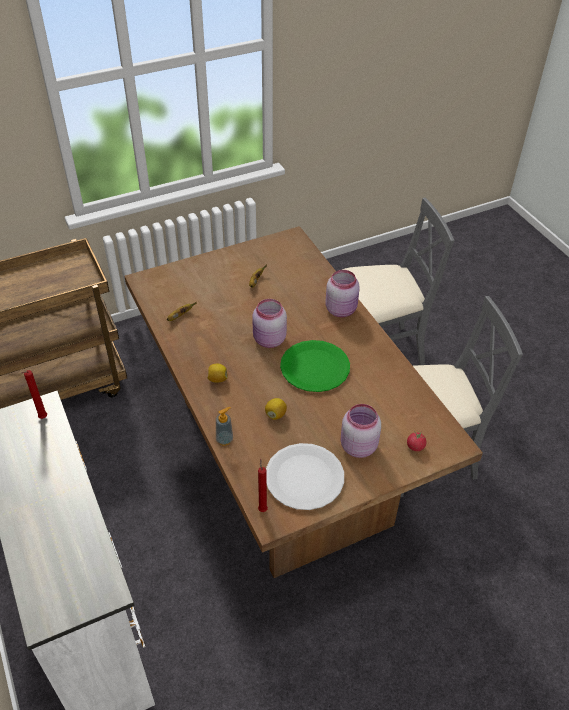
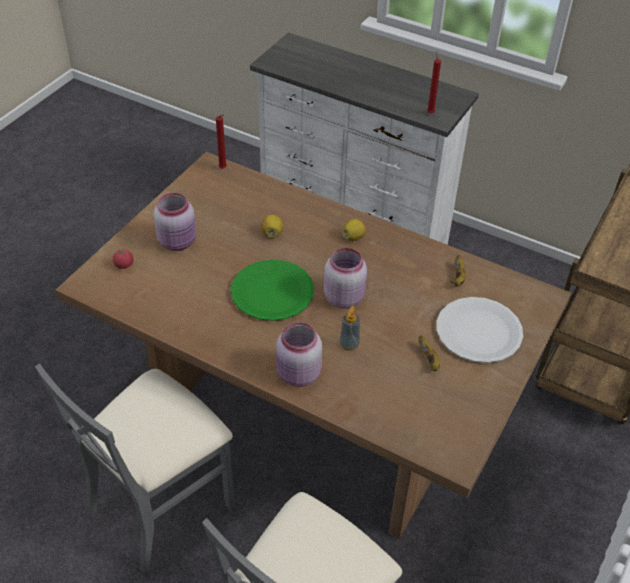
camera: 145 degrees right, 0 degrees up
(224, 439) = (297, 197): soap dispenser -> soap dispenser (349, 344)
(304, 477) = (207, 200): white plate -> white plate (479, 331)

